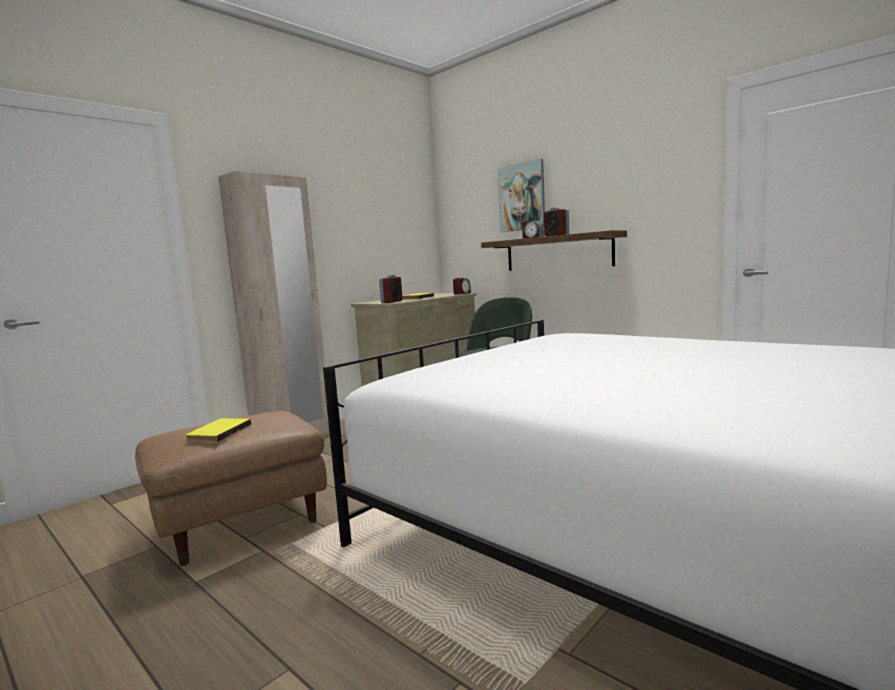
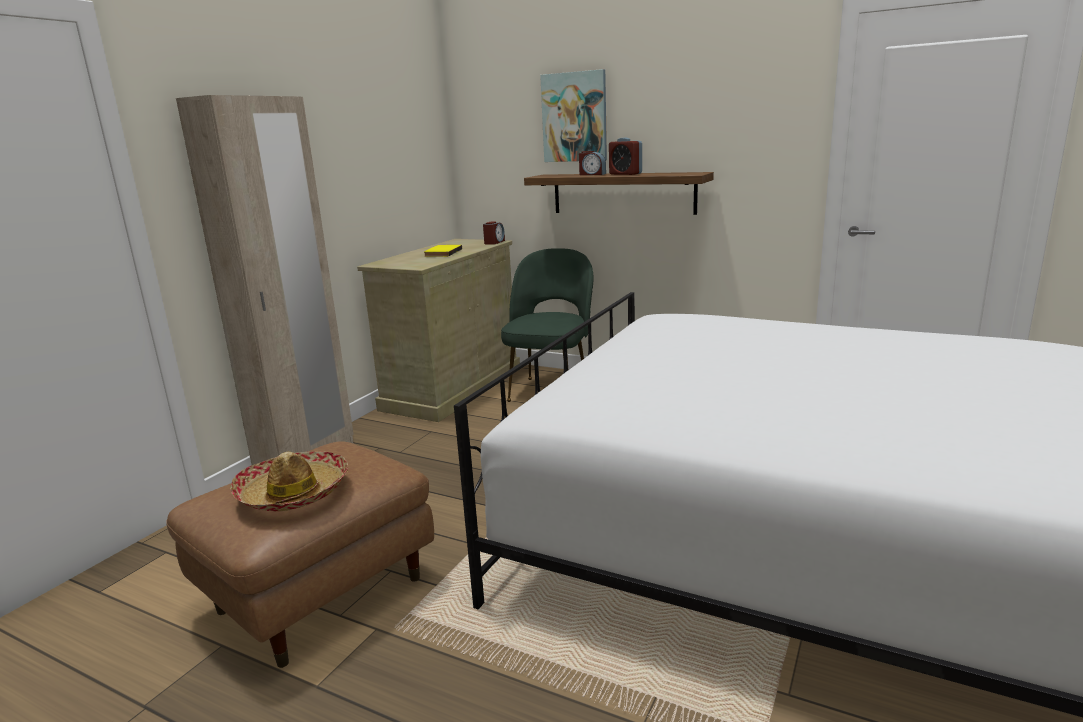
camera: 15 degrees left, 10 degrees up
(217, 432) = (293, 492): yellow book -> hat
(391, 302) = (418, 264): alarm clock -> none

